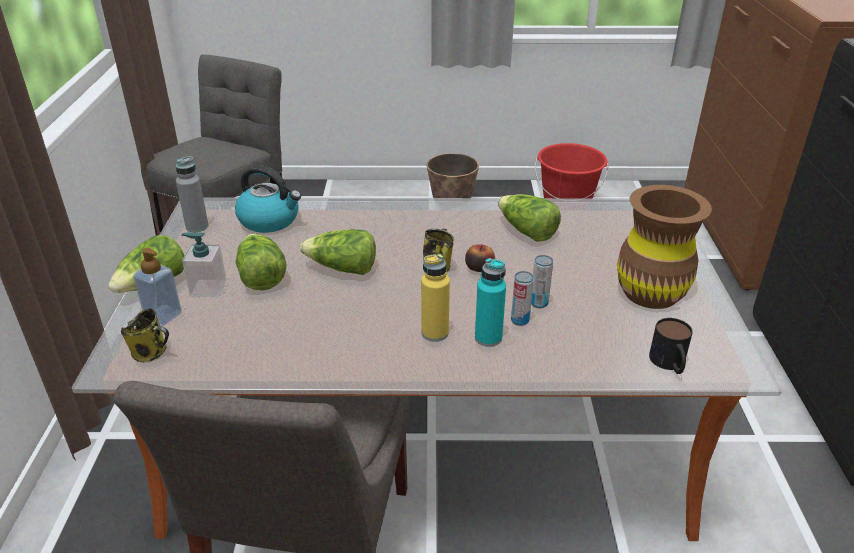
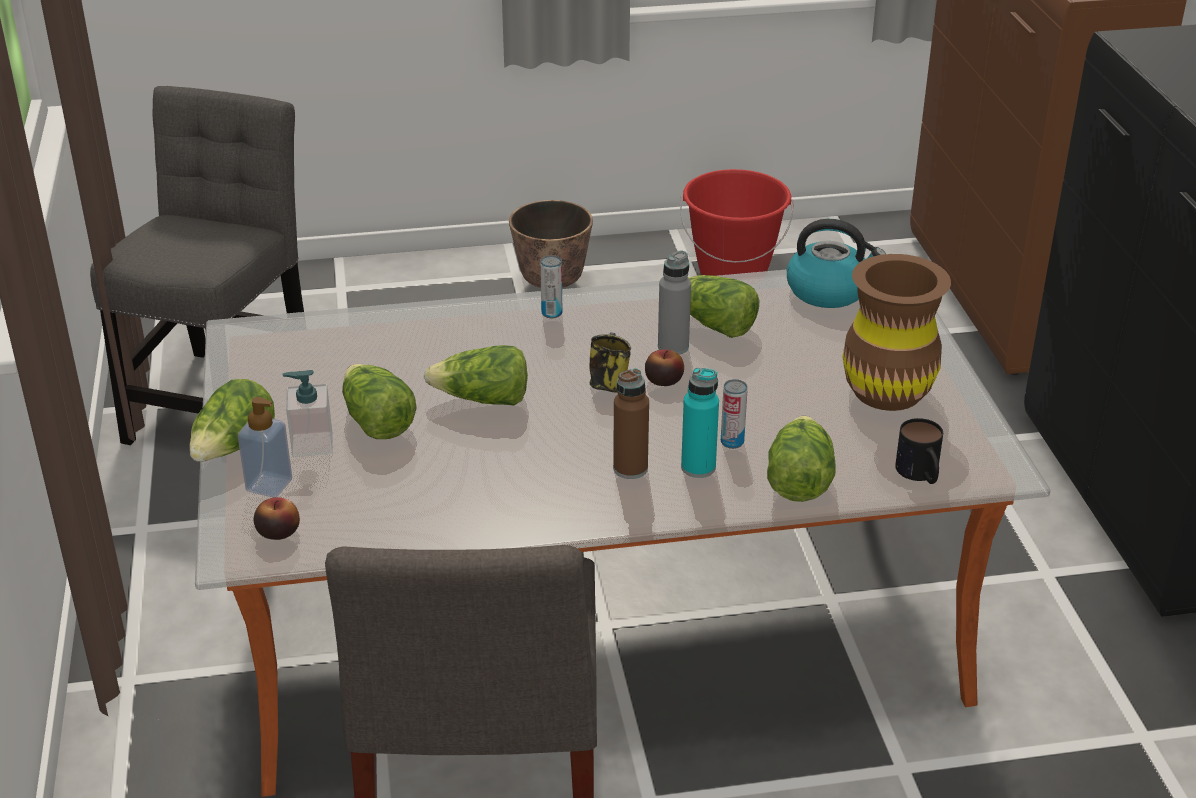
camera: 10 degrees left, 0 degrees up
(151, 353) = (278, 532): mug -> apple
(197, 226) = (254, 361): grey bottle -> grey bottle (673, 347)
(270, 220) = (355, 342): kettle -> kettle (829, 291)
(435, 333) = (630, 469): yellow bottle -> brown bottle
(539, 303) = (751, 418): can -> can (551, 313)
(566, 357) = (798, 479): none -> lettuce

